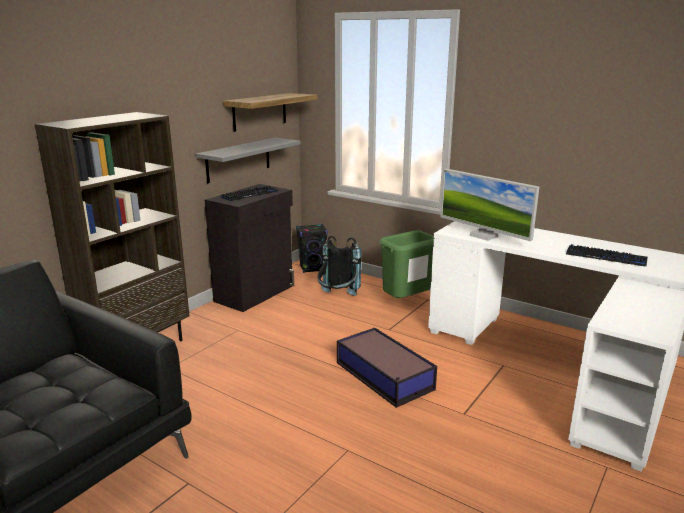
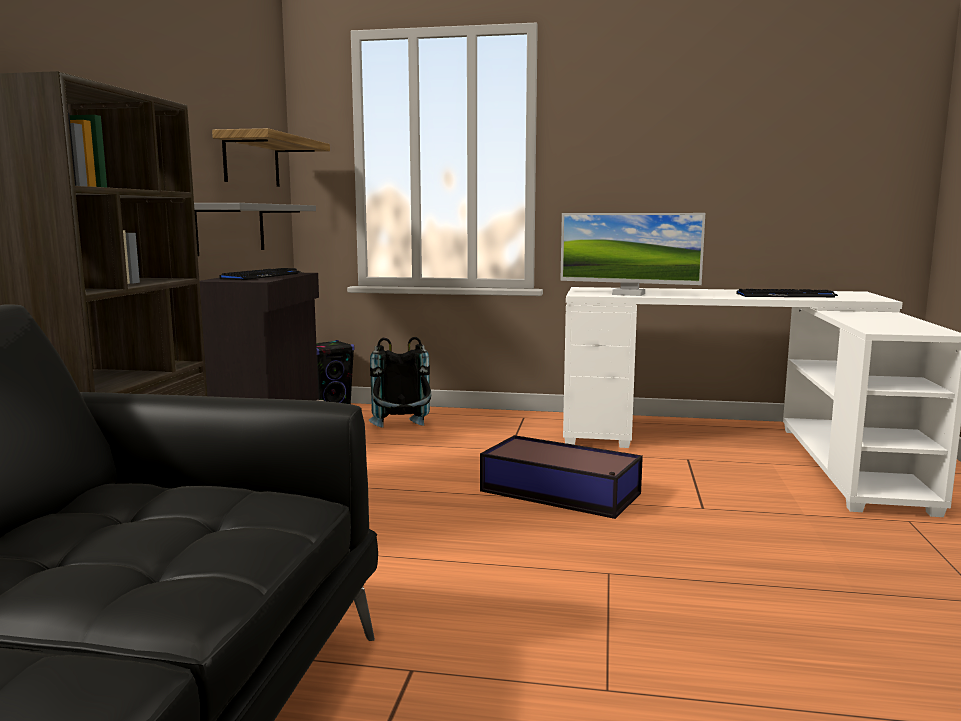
camera: 25 degrees left, 10 degrees down
(406, 303) = (500, 423): green trash can -> none

